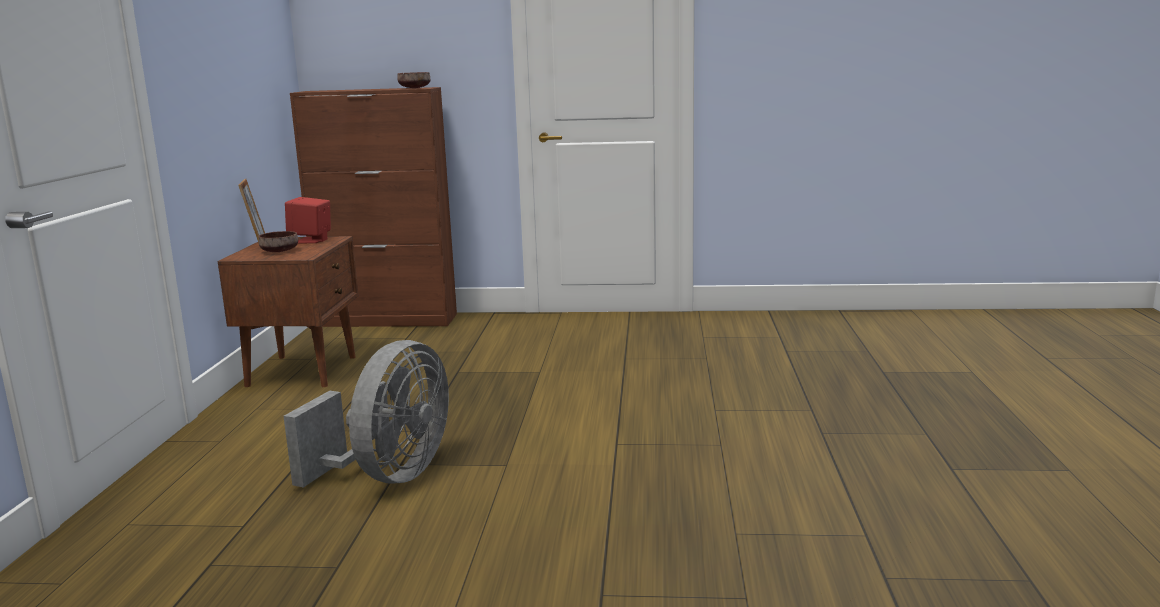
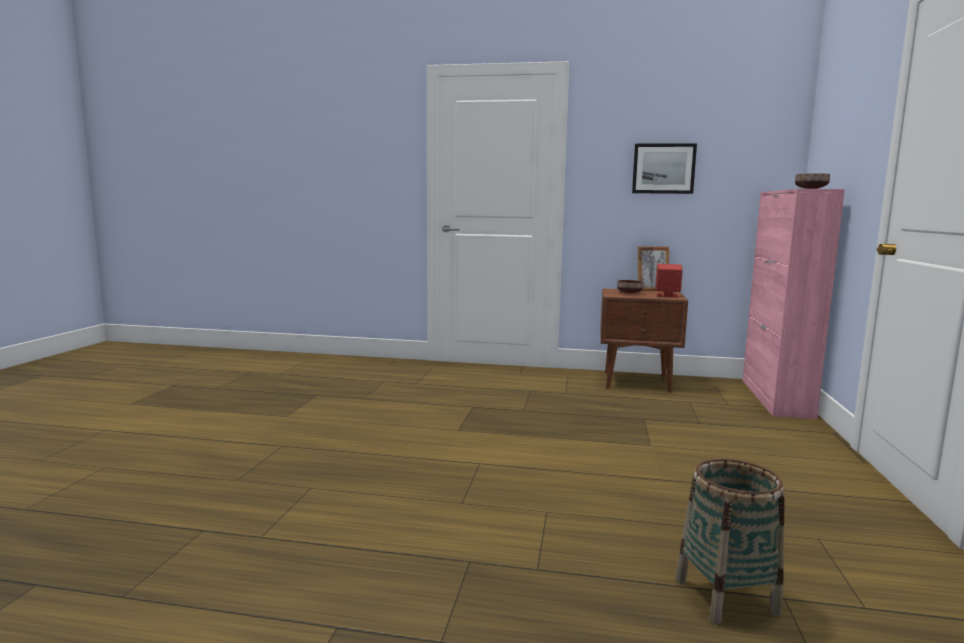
camera: 95 degrees right, 5 degrees down
(222, 65) = (663, 168): none -> picture
(388, 320) = (775, 398): brown cabinet -> pink cabinet
(389, 476) = (457, 404): grey fan -> none
(797, 362) = (726, 596): none -> basket

